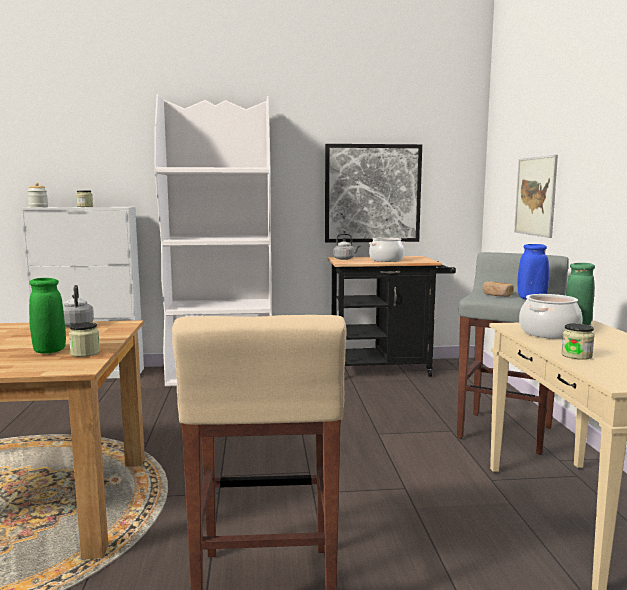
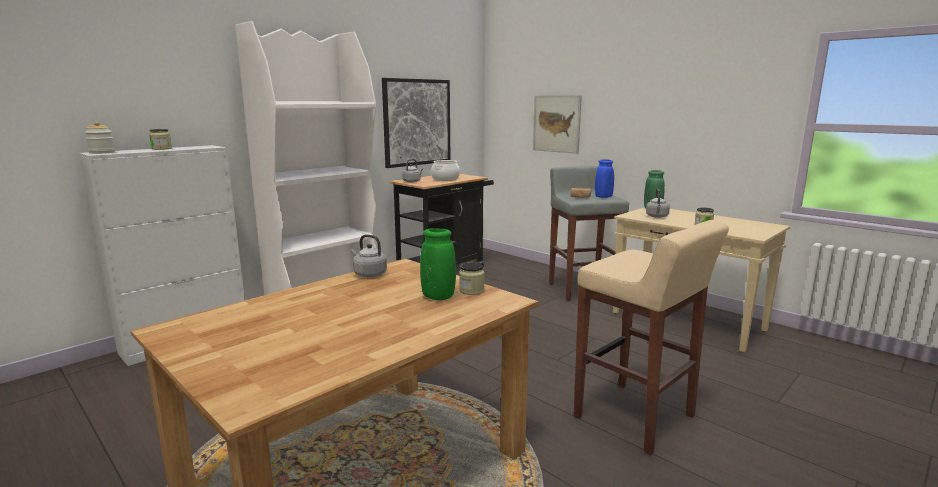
camera: 40 degrees left, 5 degrees up
(549, 333) = (657, 216): cooking pot -> grey kettle

